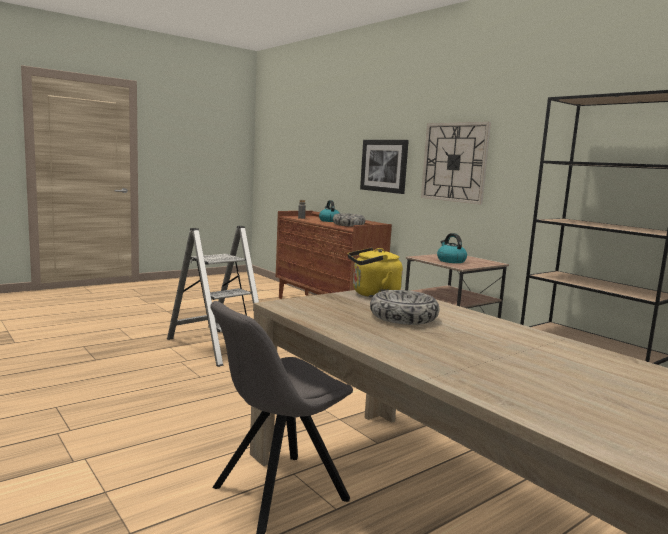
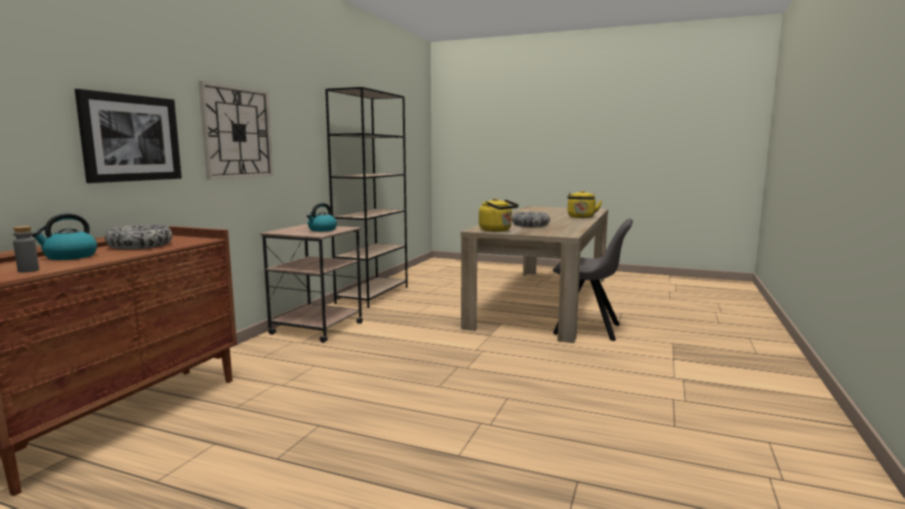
camera: 120 degrees left, 0 degrees up
(216, 345) = (409, 428): grey step ladder -> none
(496, 387) = (581, 217): none -> yellow kettle

